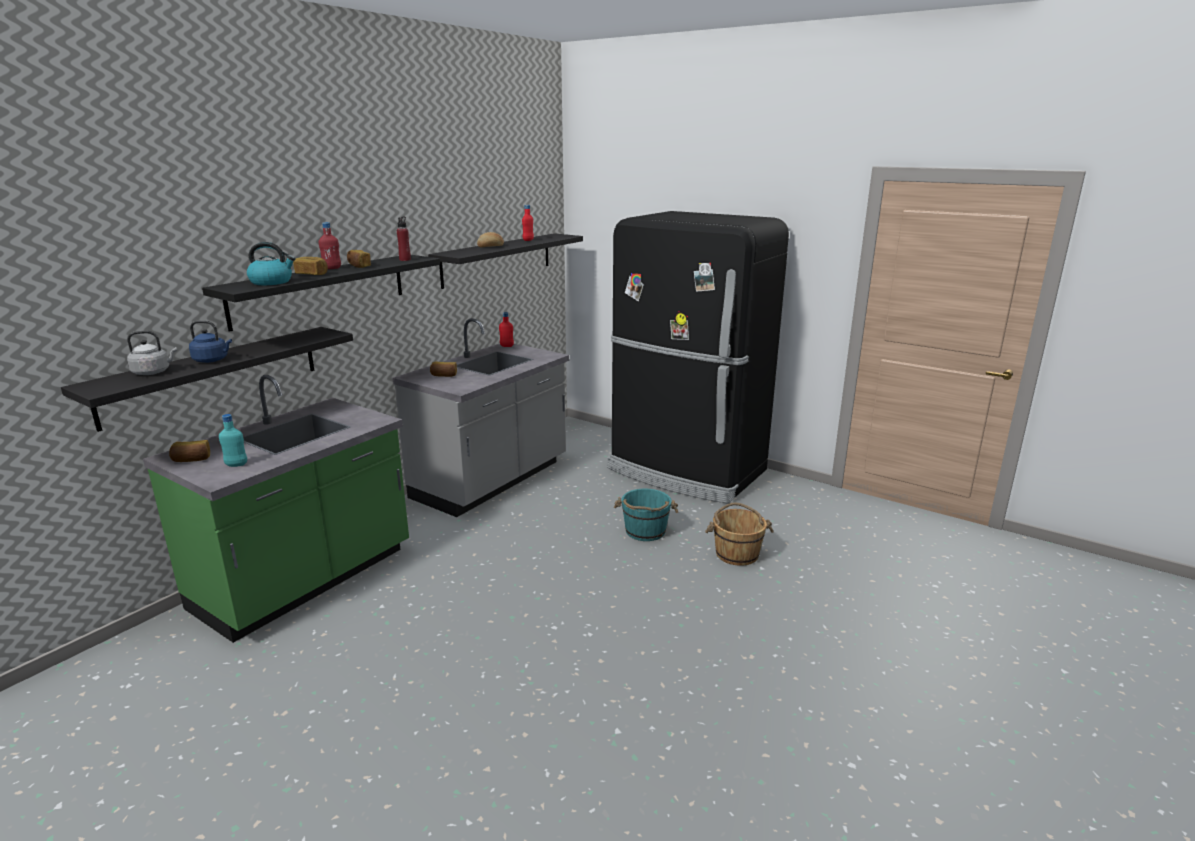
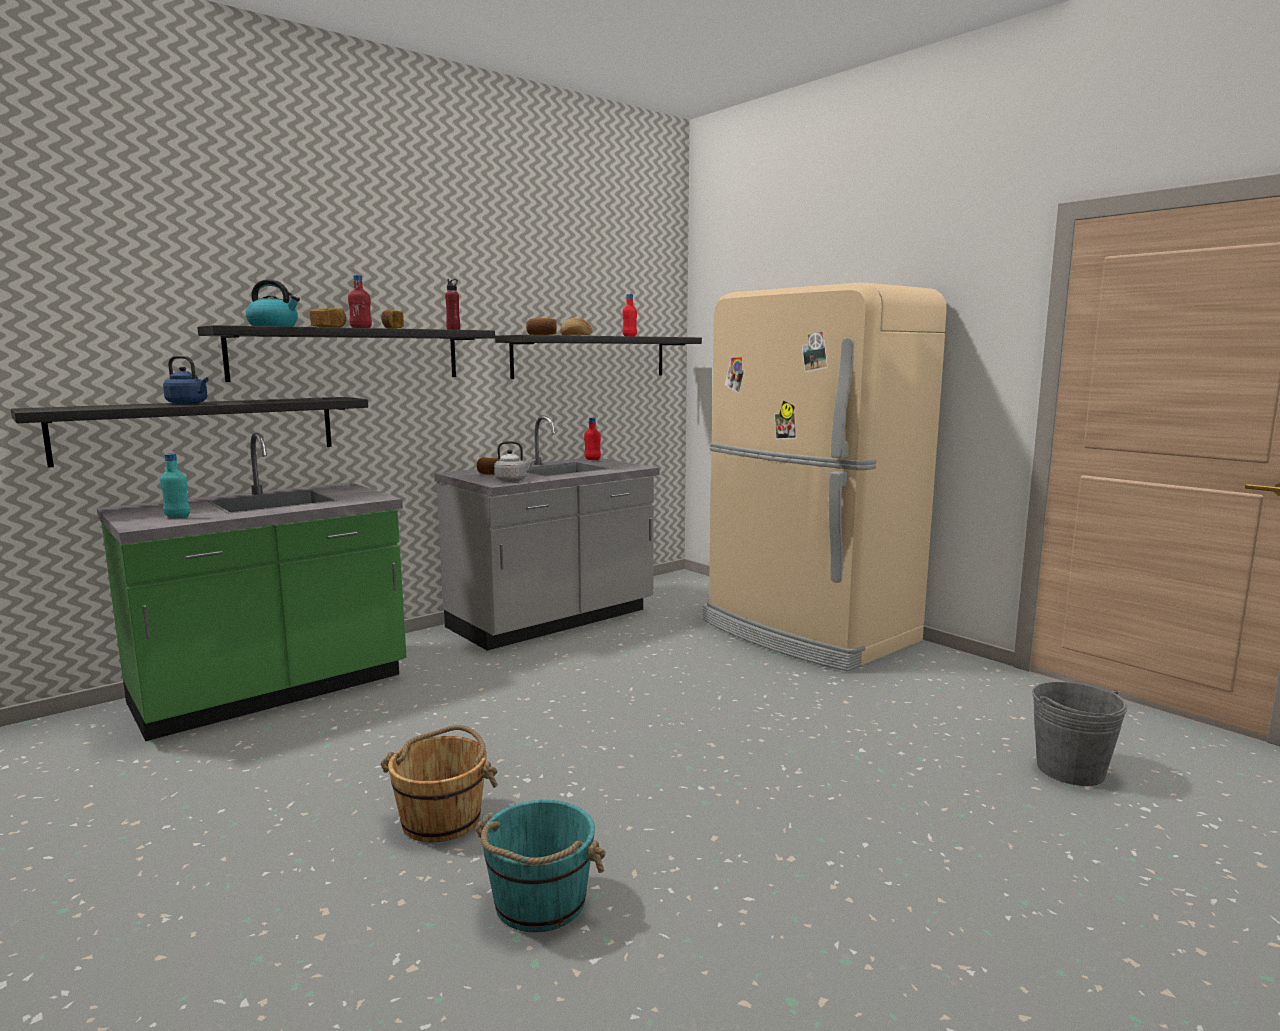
camera: 15 degrees right, 10 degrees down
(153, 372) = (115, 406): grey kettle -> grey kettle (513, 480)
(192, 459) = (140, 511): bread -> bread (542, 335)
(645, 531) = (715, 689): turquoise bucket -> turquoise bucket (539, 903)
(686, 471) = (807, 632): black fridge -> beige fridge
(737, 553) = (832, 728): brown bucket -> brown bucket (442, 819)
(887, 564) = (1070, 770): none -> grey bucket

